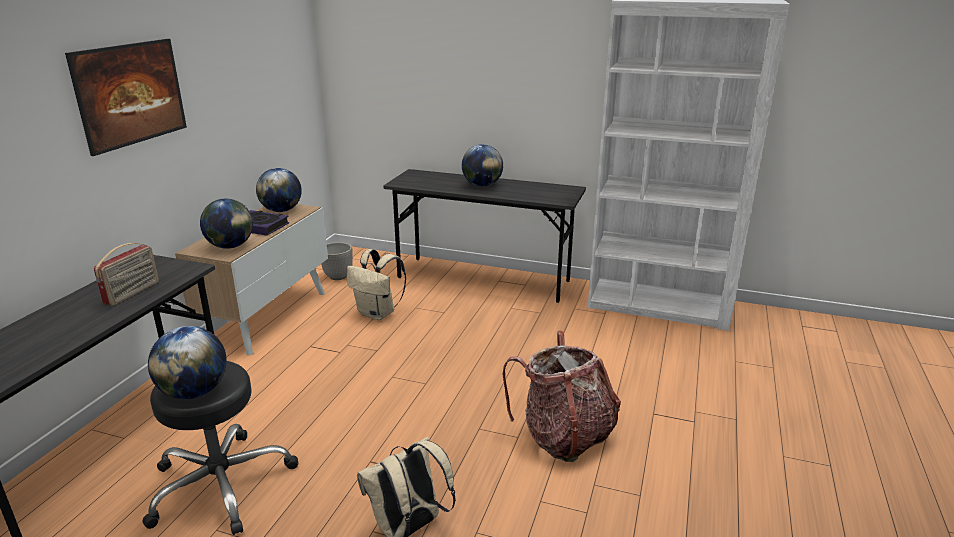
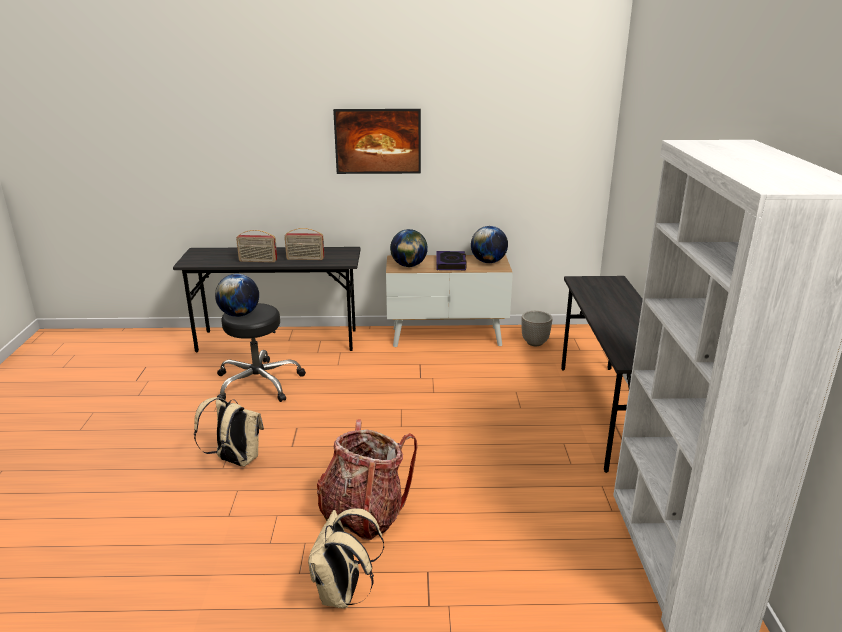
camera: 70 degrees right, 0 degrees up
(77, 330) = (258, 261): none -> radio
(378, 313) = (490, 377): beige backpack -> beige backpack (343, 594)
(482, 185) = (621, 314): globe -> none

